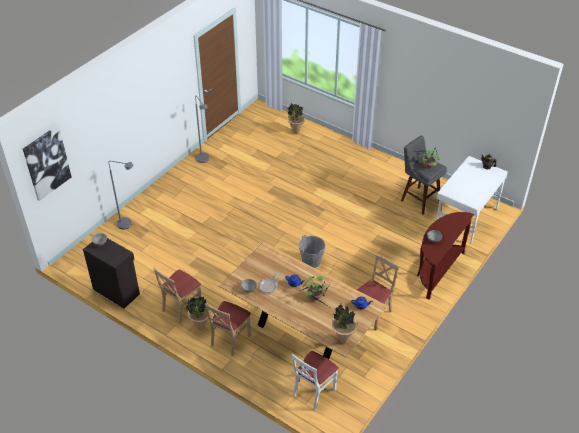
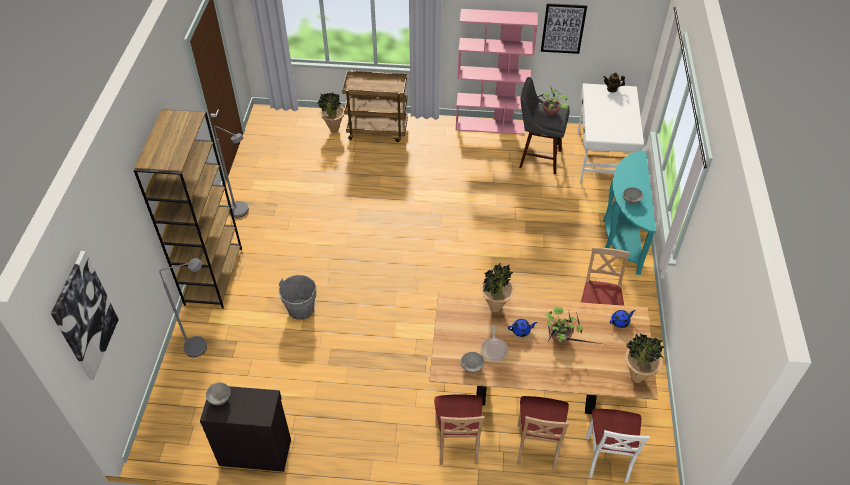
camera: 30 degrees left, 5 degrees up
(161, 189) = (213, 275): none -> brown bookcase
(181, 308) = (362, 430): beige chair -> beige chair (537, 446)
(200, 326) = (406, 444): potted plant -> potted plant (495, 308)
(311, 261) = (476, 288): grey bucket -> grey bucket (301, 309)
(324, 142) = (378, 130): none -> brown cart
(403, 167) = (490, 125): none -> pink bookcase
(437, 270) = (621, 236): brown console table -> turquoise console table
(460, 109) = (563, 28): none -> picture

